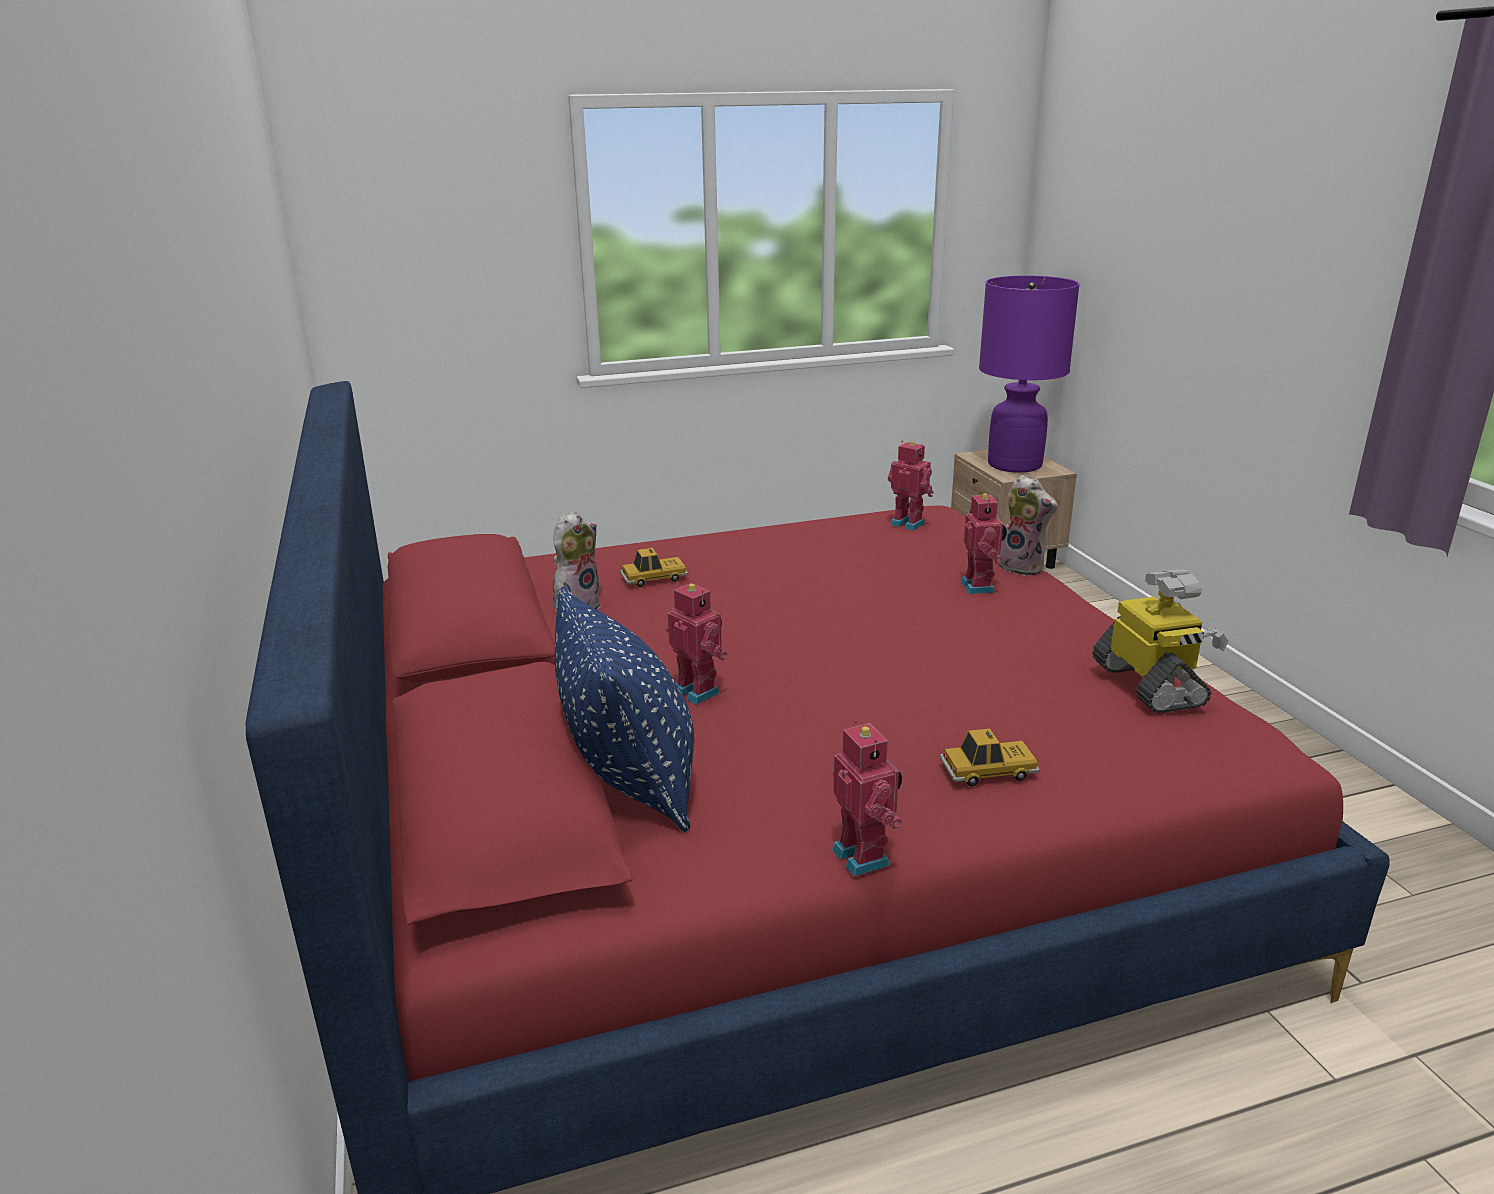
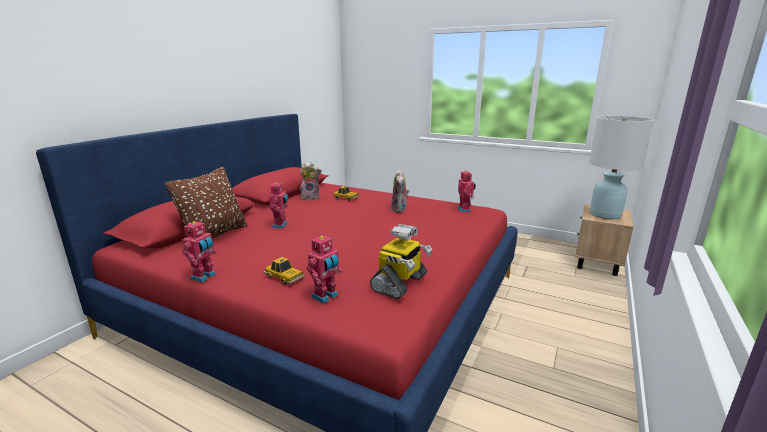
camera: 45 degrees right, 5 degrees down
(631, 782) = (215, 236): blue pillow -> brown pillow
(980, 587) = (435, 234): toy robot -> toy robot (326, 296)
(1014, 465) = (605, 215): purple table lamp -> white table lamp
(1023, 567) = (470, 235): plush toy -> plush toy (400, 209)

